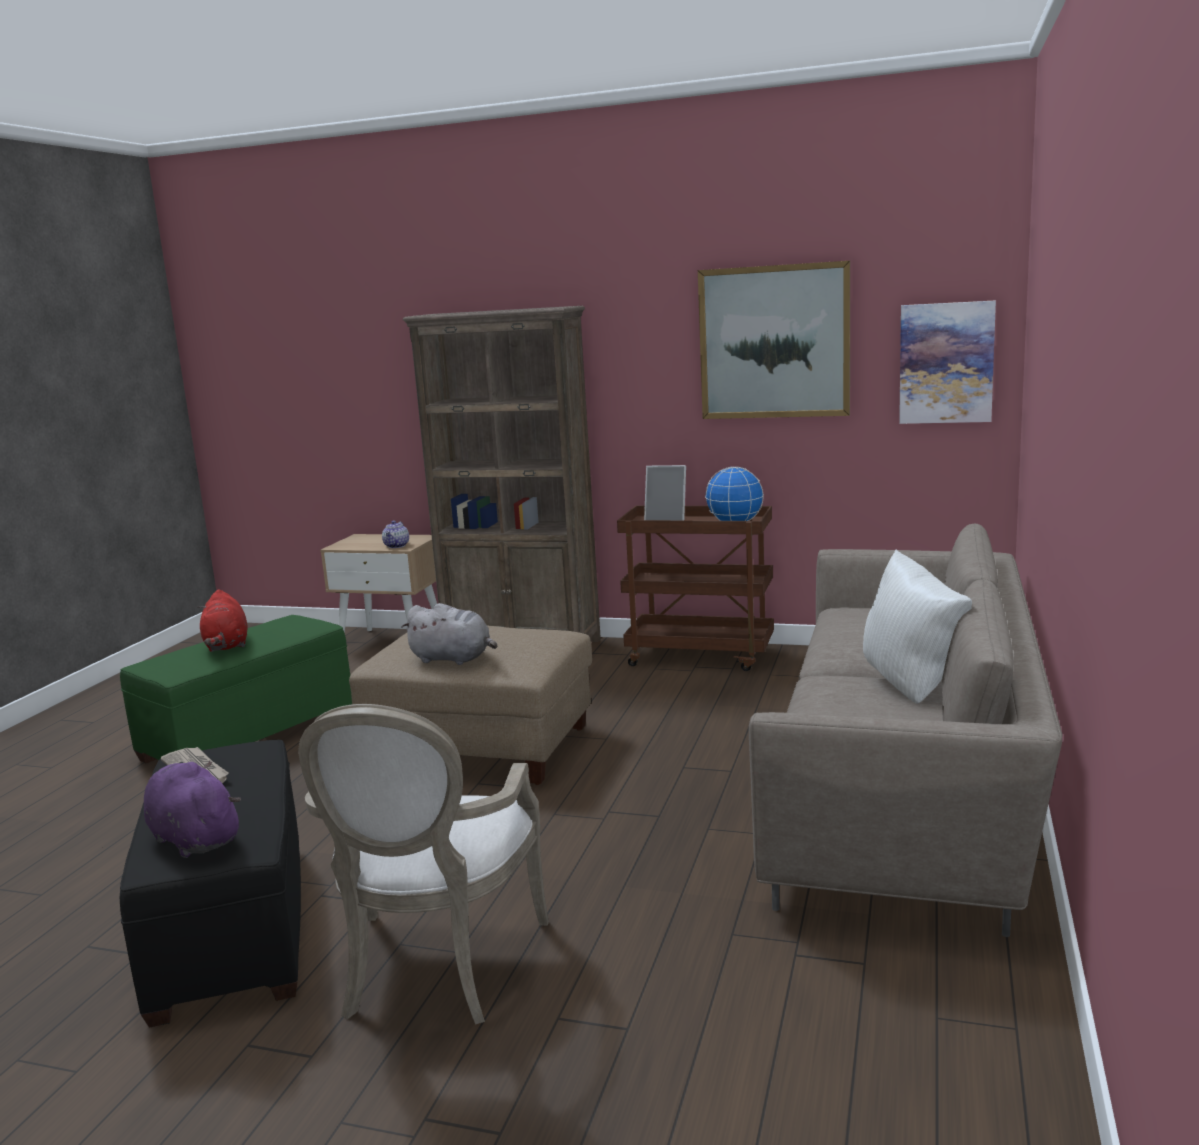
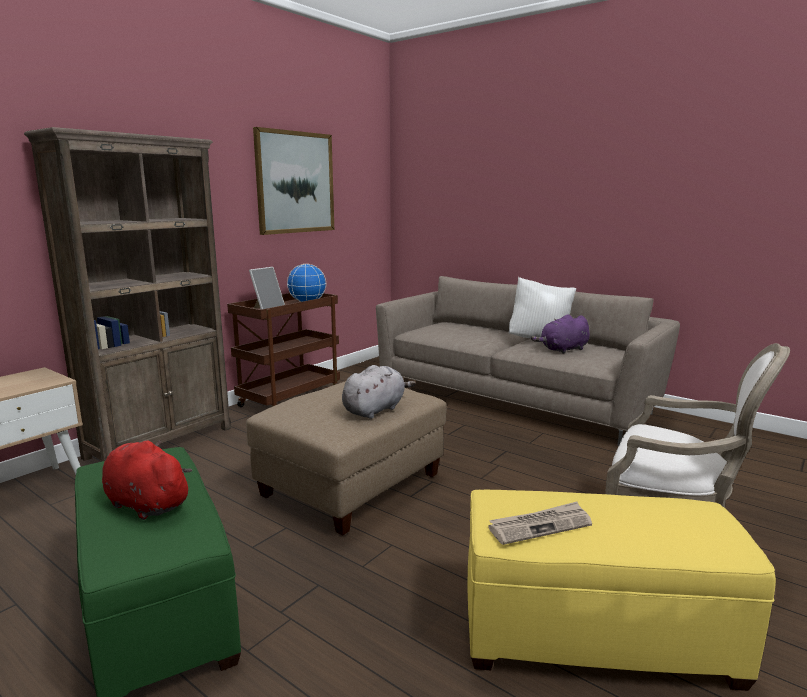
camera: 70 degrees left, 0 degrees up
(193, 838) = (686, 530): purple plush toy -> purple plush toy (563, 350)
(226, 645) = (145, 503): red plush toy -> red plush toy turned 150 degrees counterclockwise
(231, 928) = (594, 635): black ottoman -> yellow ottoman
(397, 546) = (40, 382): teapot -> none
(946, 363) = (366, 199): picture -> none

